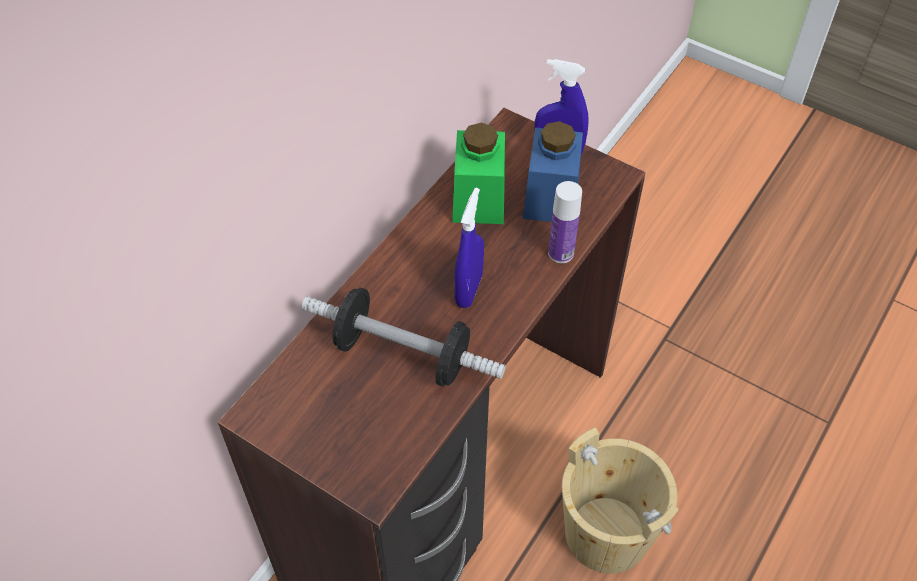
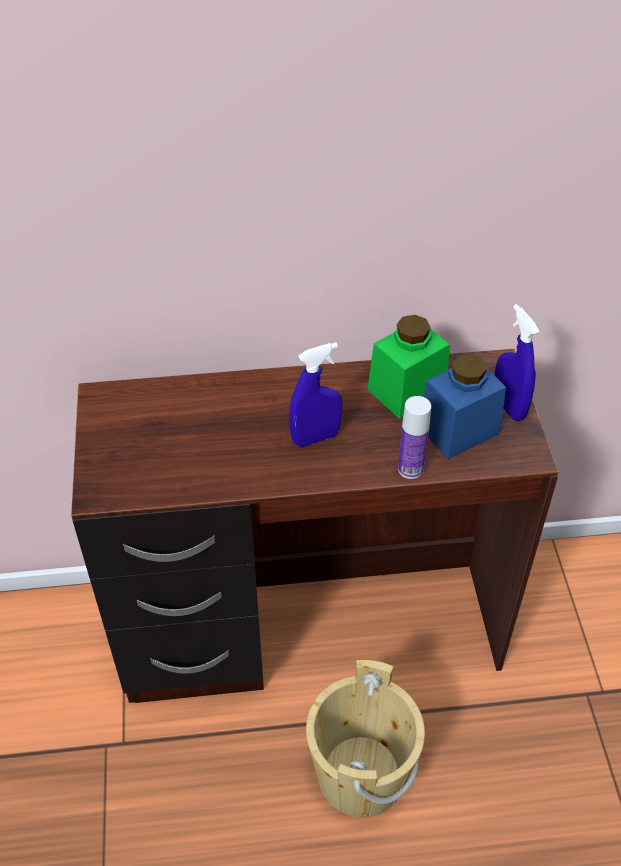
camera: 50 degrees right, 5 degrees down
(403, 354) = (221, 438): dumbbell -> none

